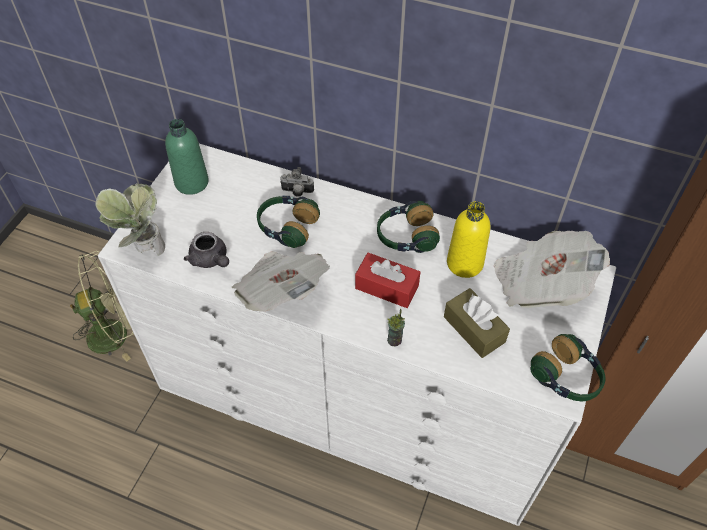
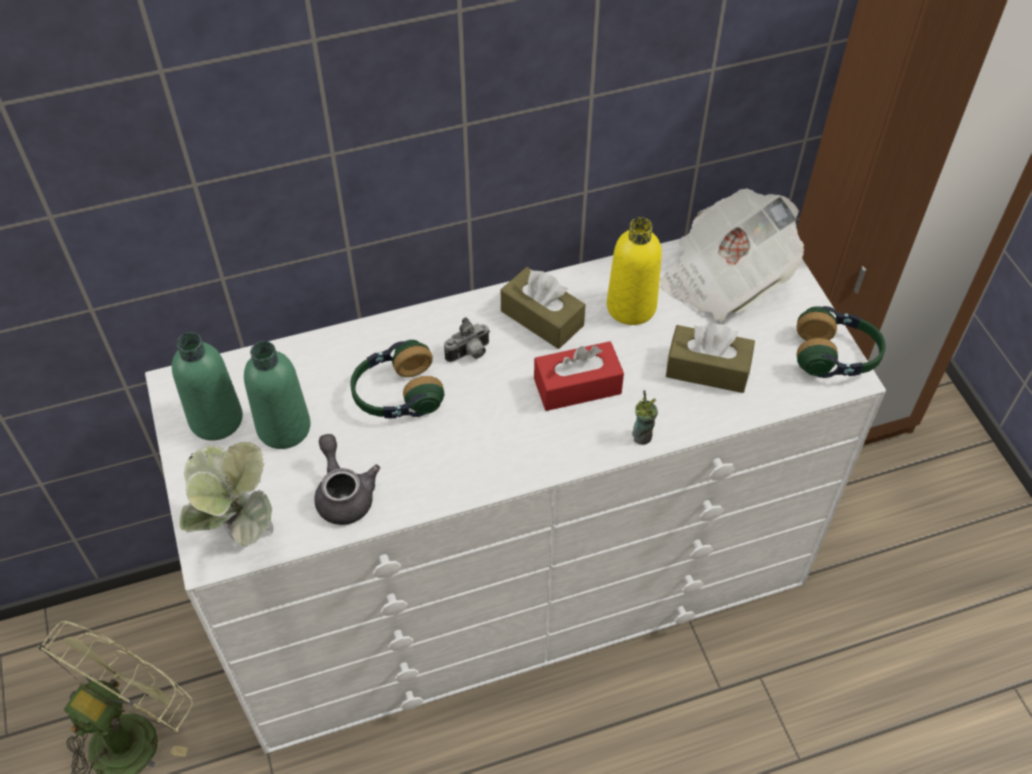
camera: 40 degrees left, 0 degrees up
(211, 260) = (344, 493): grey teapot -> grey teapot turned 120 degrees counterclockwise
(217, 207) = (284, 427): none -> green bottle
(281, 292) = (468, 471): newspaper -> none
(297, 192) = (365, 347): camera -> camera (469, 354)
(406, 237) = (542, 318): headphones -> brown tissue box

